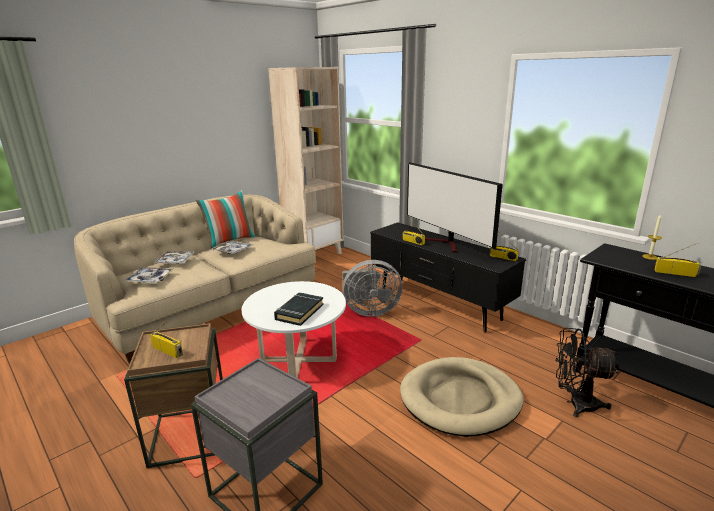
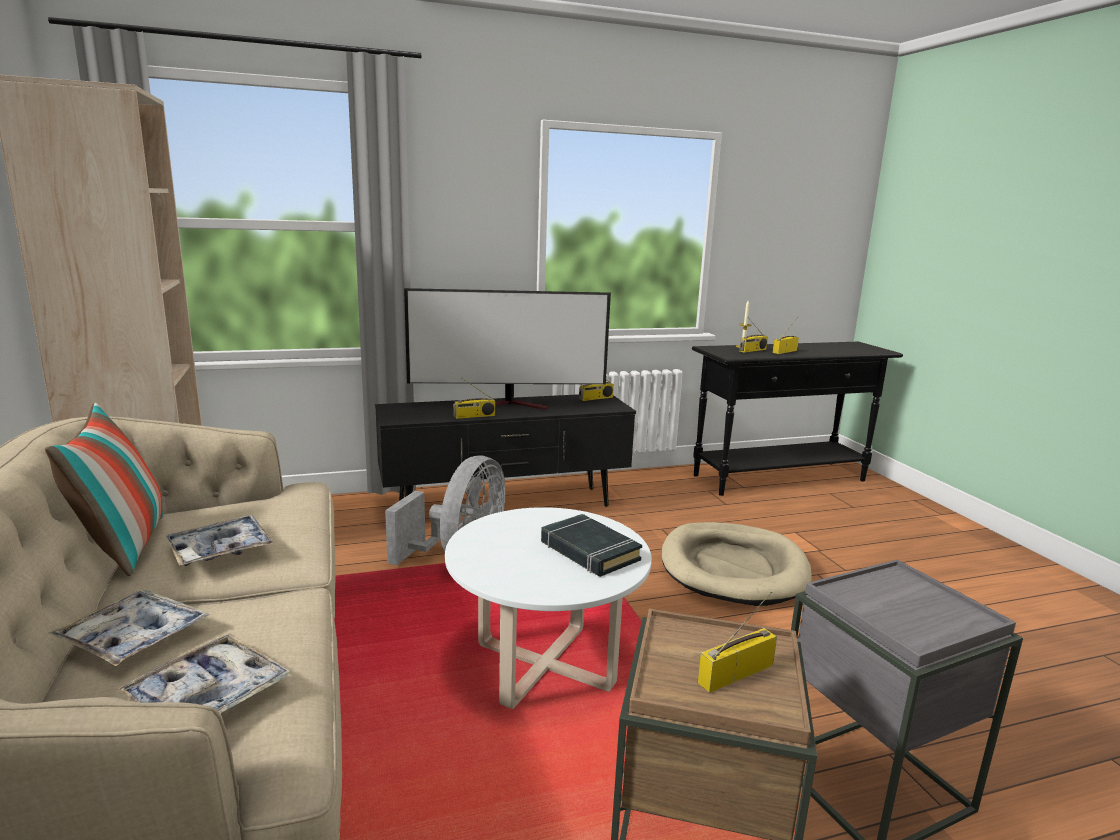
camera: 65 degrees left, 5 degrees down
(575, 403) = (771, 516): black fan -> none
(643, 262) = (752, 350): none -> radio

